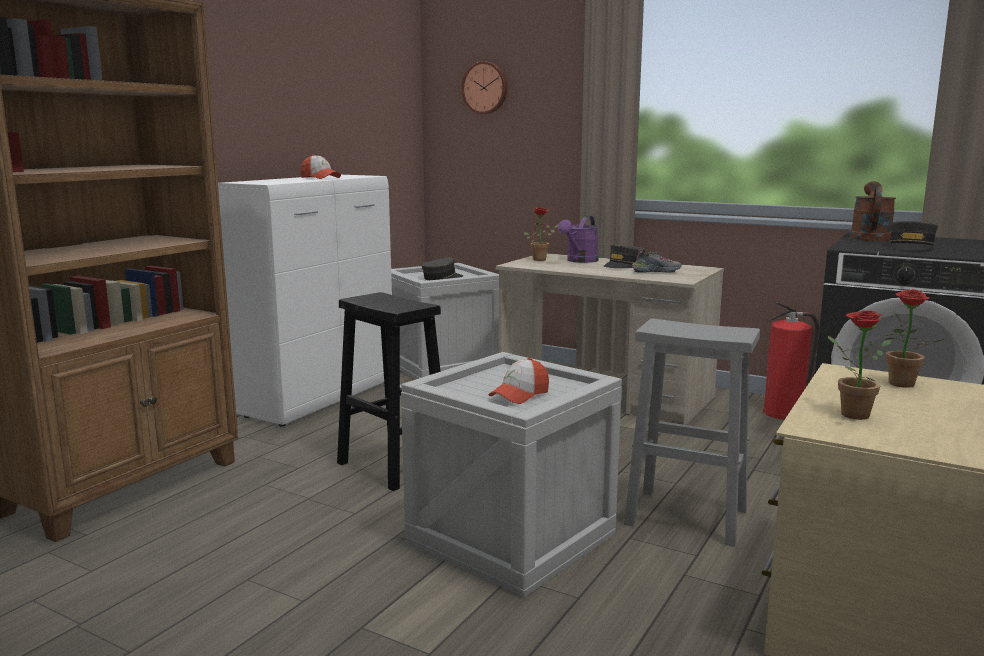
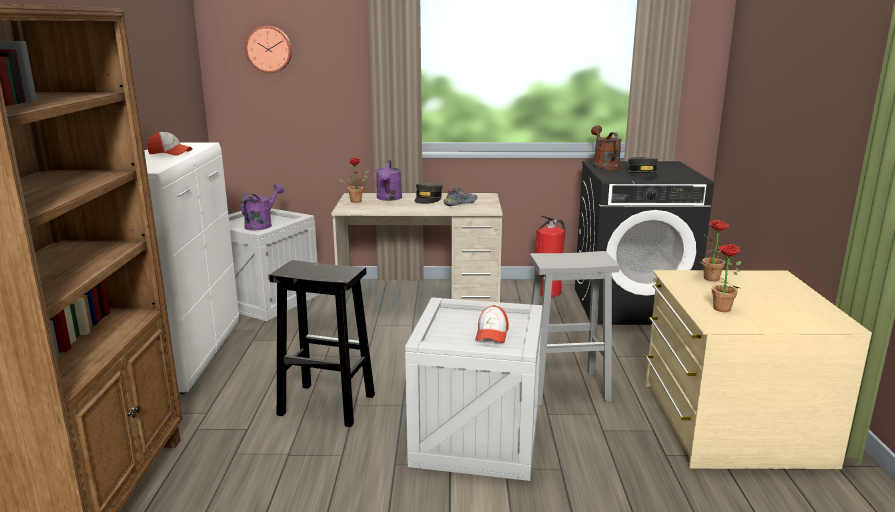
camera: 30 degrees left, 5 degrees up
(442, 278) = (261, 225): grey cap -> purple watering can

